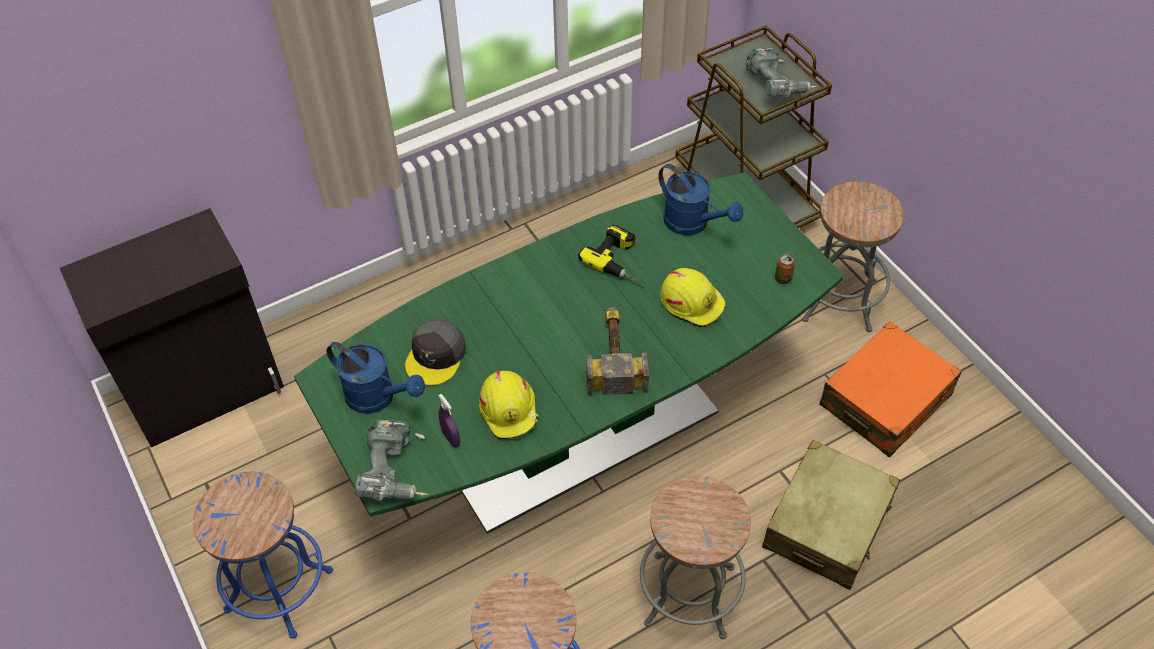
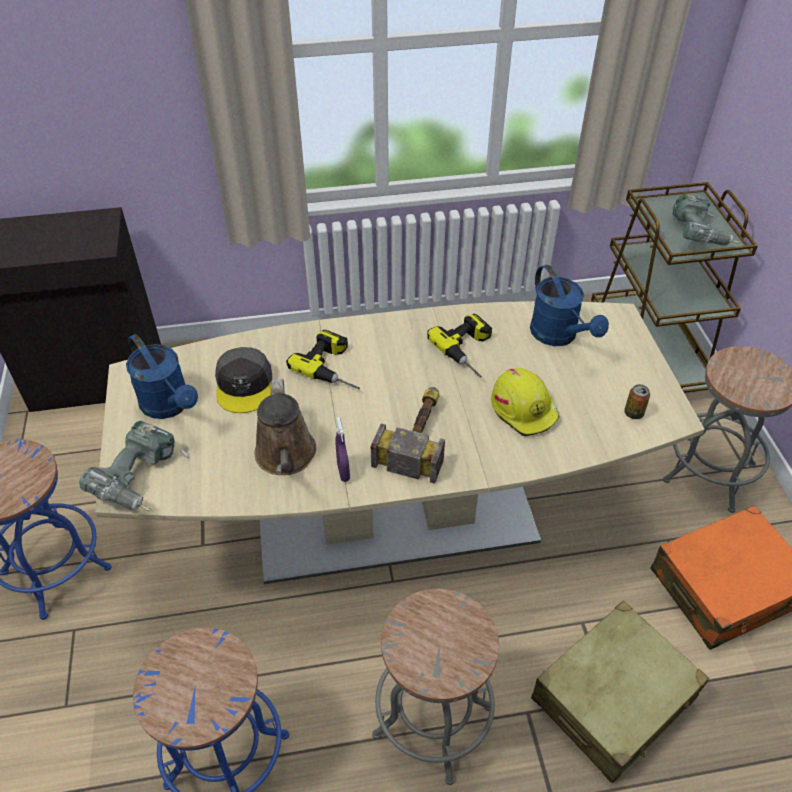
camera: 20 degrees right, 5 degrees down
(436, 356) = (245, 385): grey cap -> grey cap turned 45 degrees counterclockwise
(451, 438) = (214, 465): purple spray bottle -> purple spray bottle (343, 472)
(509, 313) = (335, 366): none -> power drill
(510, 410) = (286, 457): yellow hard hat -> brown watering can
(580, 431) = (396, 516): green dining table -> beige dining table

